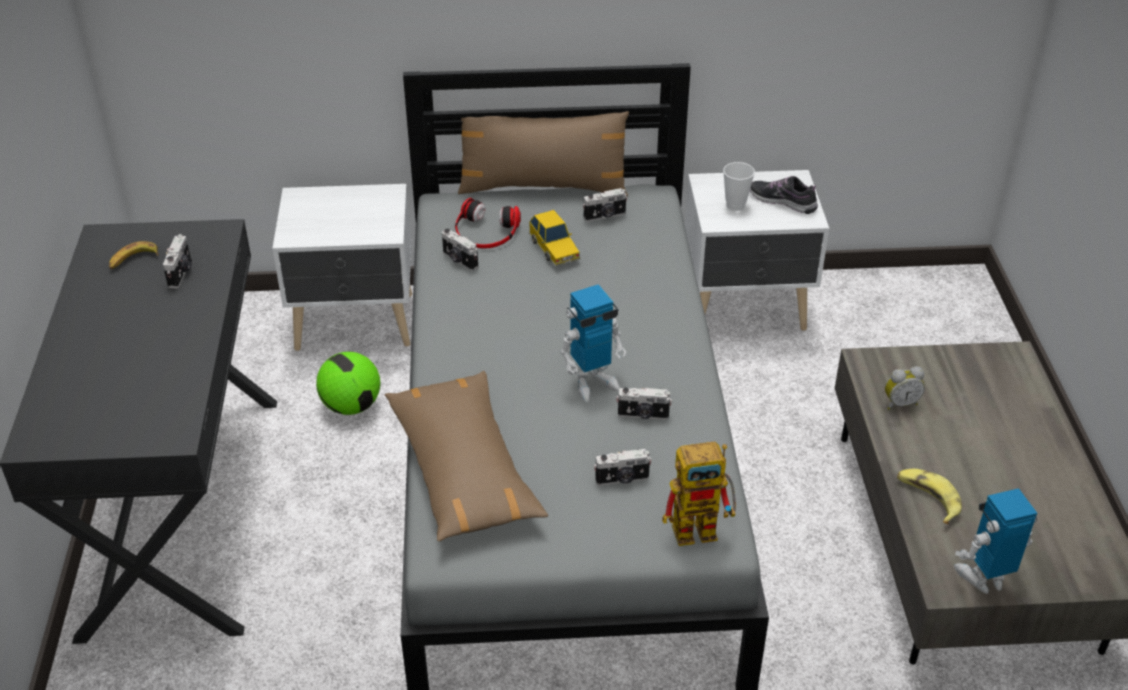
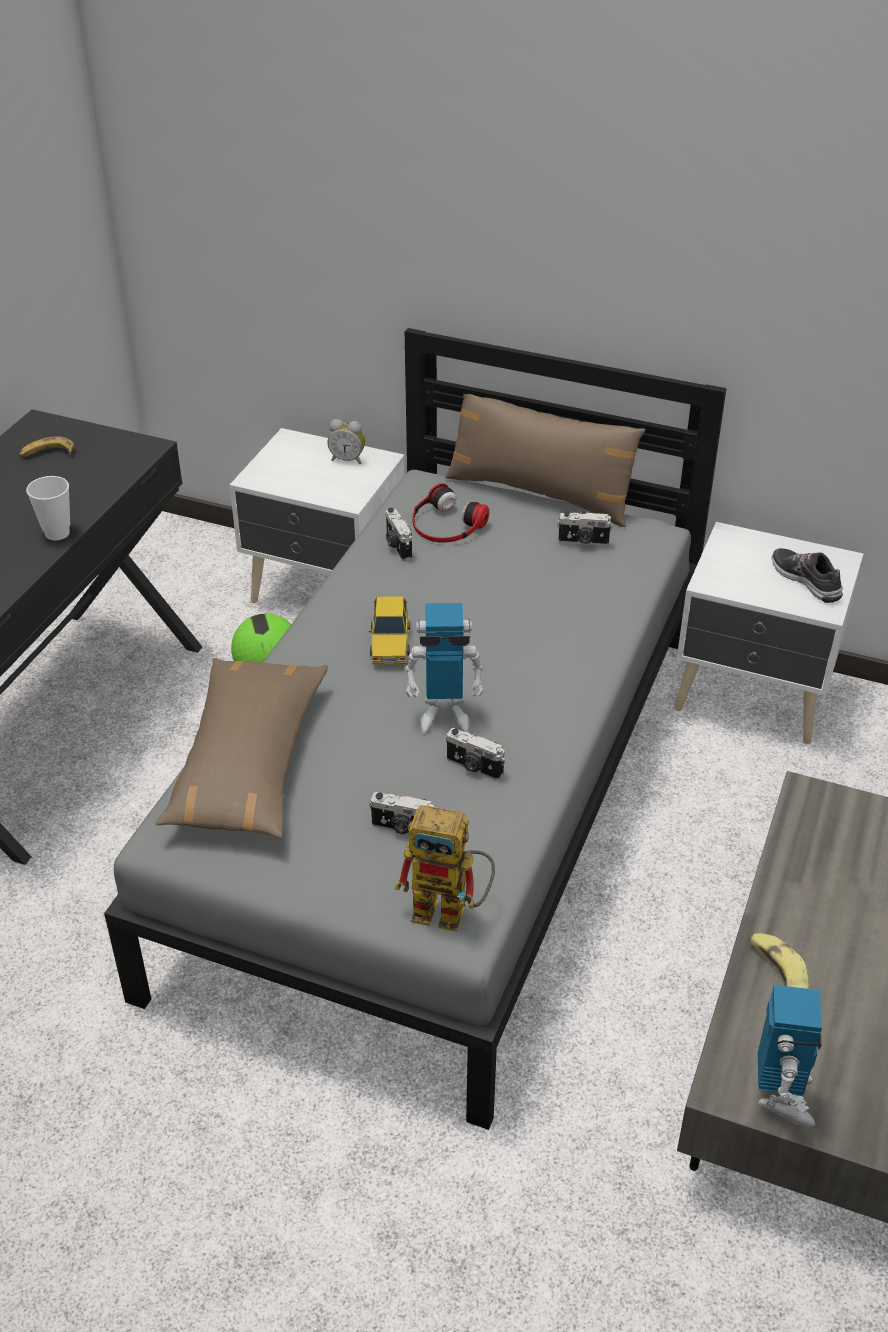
camera: 25 degrees right, 0 degrees up
(181, 273) = (80, 478): camera -> none
(554, 248) = (505, 561): toy car -> toy car (390, 643)
(735, 205) = (746, 570): cup -> cup (57, 533)
(900, 403) = (816, 856): alarm clock -> alarm clock (347, 459)
(984, 578) = (781, 1097): toy robot -> toy robot turned 90 degrees clockwise

